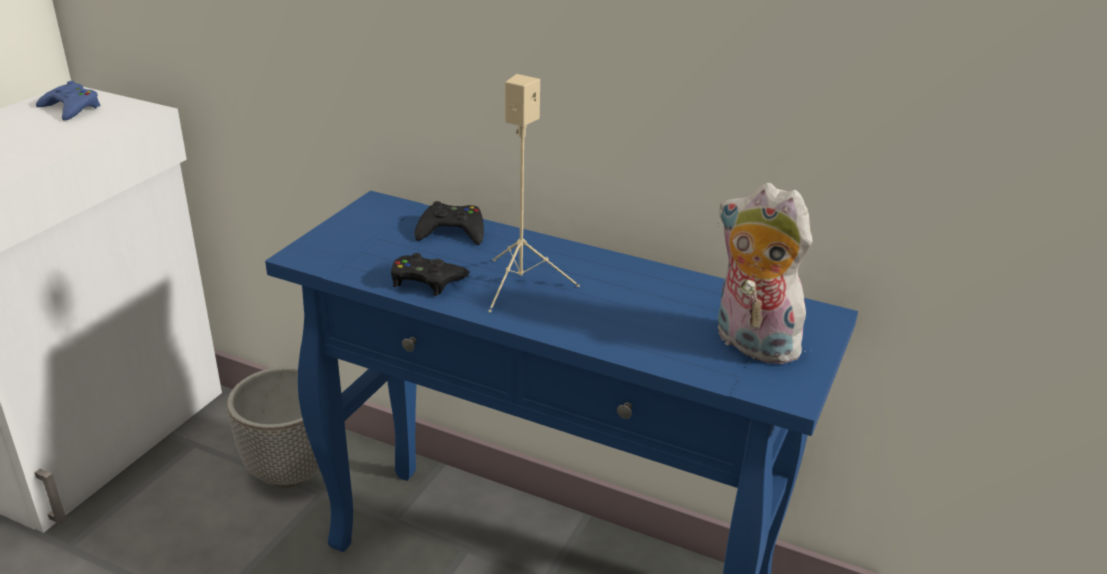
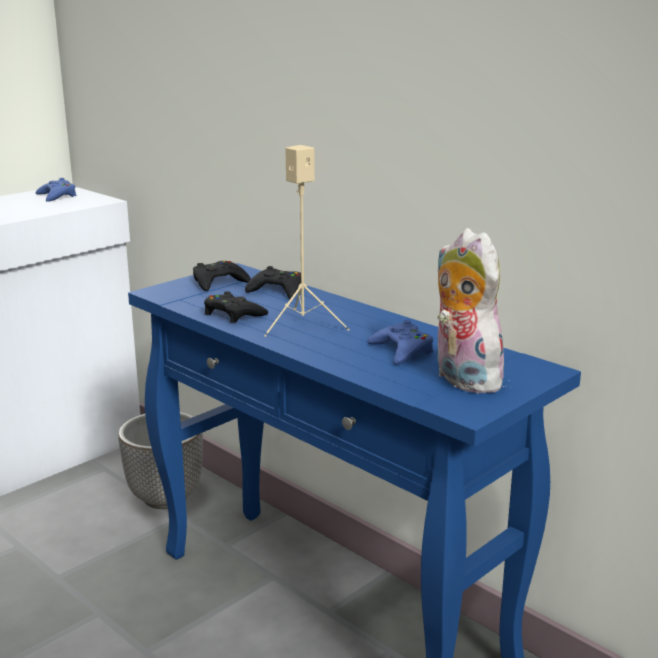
camera: 20 degrees right, 10 degrees down
(371, 227) = (218, 282): none -> black game controller
(659, 310) = (402, 350): none -> blue game controller

